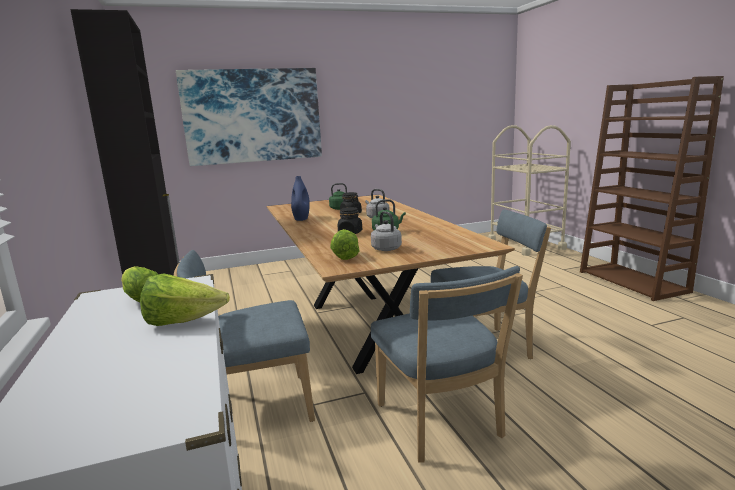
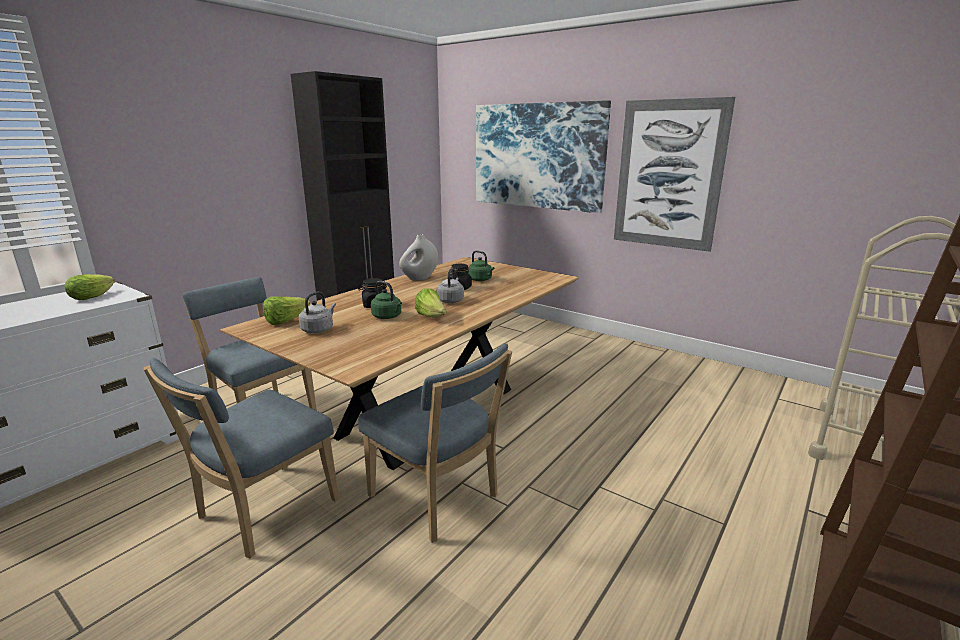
camera: 55 degrees right, 5 degrees up
(183, 322) = (41, 314): lettuce -> lettuce (432, 317)
(301, 219) = (419, 278): blue vase -> white vase
(365, 121) = (668, 175): none -> picture

